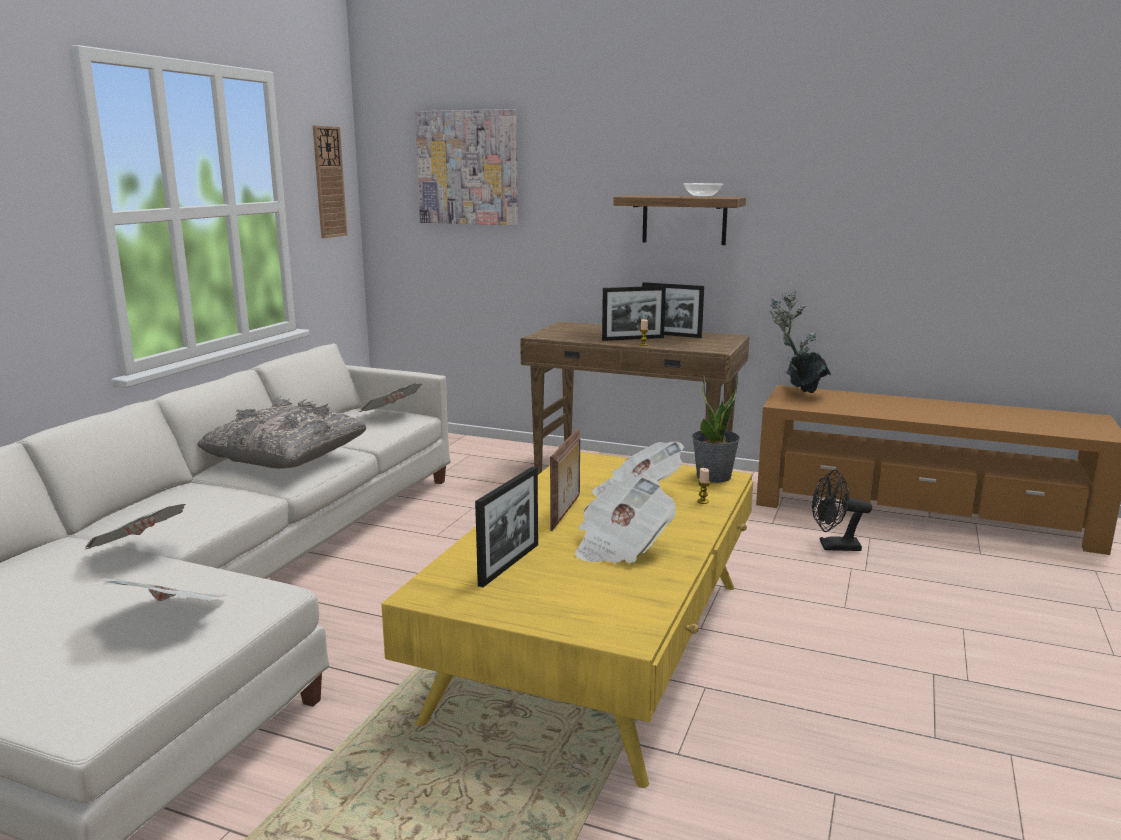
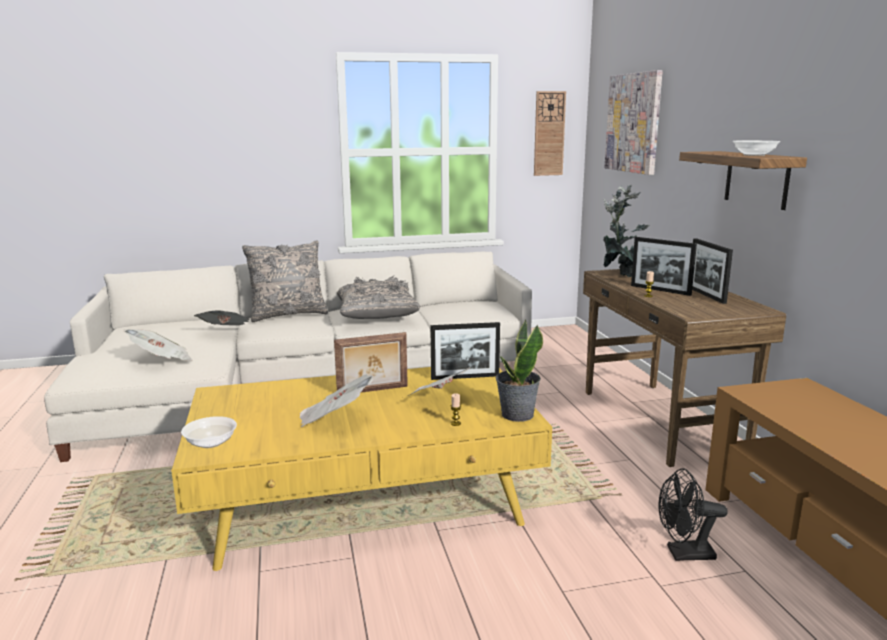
camera: 55 degrees right, 0 degrees up
(156, 501) = (288, 315): none -> grey pillow
(391, 414) = (489, 309): newspaper -> none
(509, 564) = (273, 399): picture frame -> picture frame (465, 377)
(599, 623) = (211, 442): none -> bowl
(797, 392) = (801, 390): potted plant -> potted plant (621, 275)
(833, 547) = (684, 554): black fan -> black fan turned 60 degrees counterclockwise

